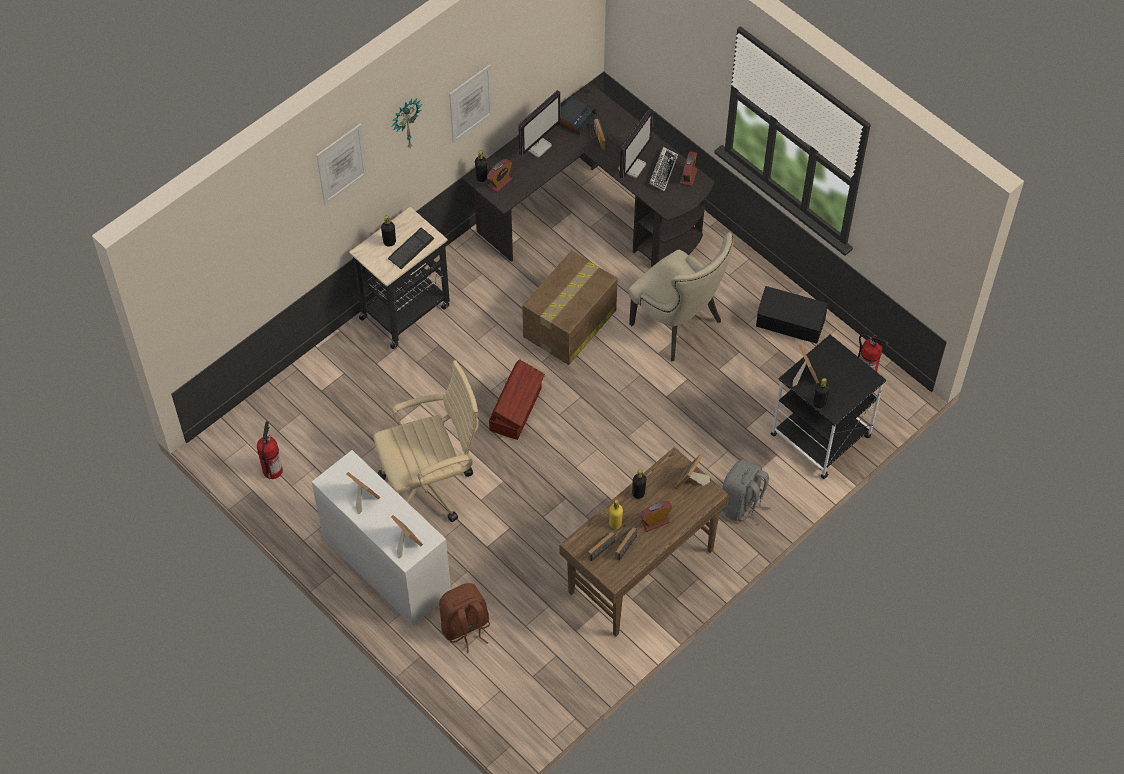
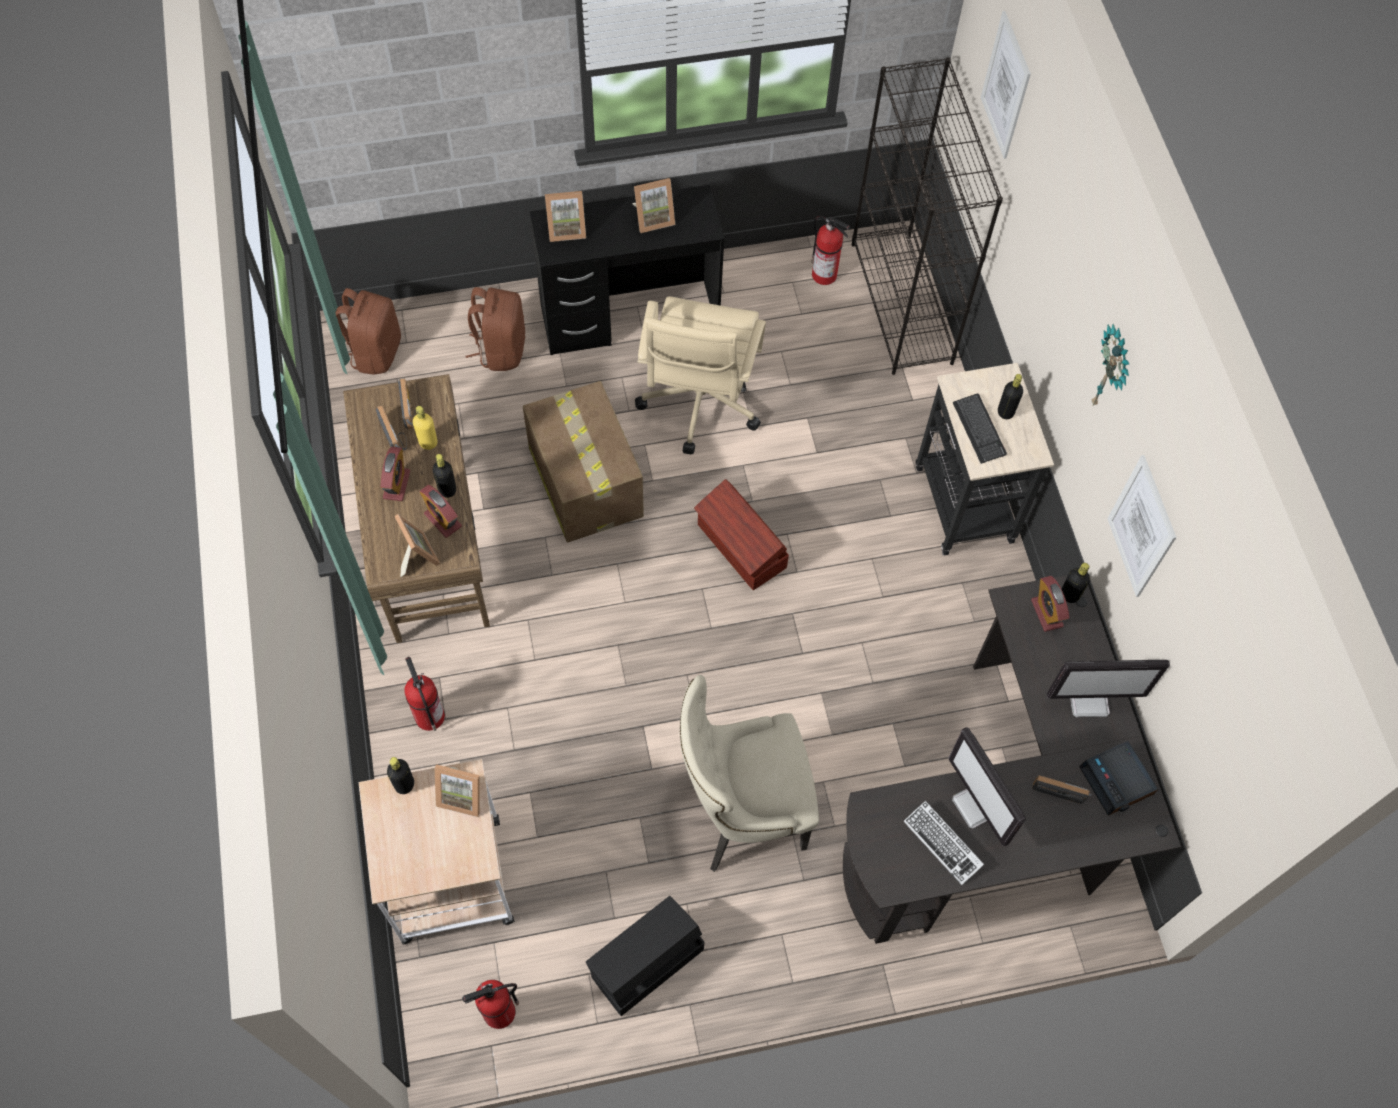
camera: 120 degrees right, 5 degrees up
(268, 414) = (902, 303): none -> black bookcase
(341, 164) = (1073, 254): picture -> picture (1005, 86)
(386, 565) = (629, 317): white desk -> black desk
(521, 704) = (375, 352): none -> brown backpack
(537, 145) = (1089, 699): monitor -> monitor turned 75 degrees counterclockwise
(569, 324) = (828, 677): cardboard box -> cardboard box (584, 481)
(688, 176) = (911, 874): alarm clock -> alarm clock (443, 520)
(742, 505) = (429, 716): grey backpack -> fire extinguisher
(819, 437) = (450, 877): black cart -> beige cart

